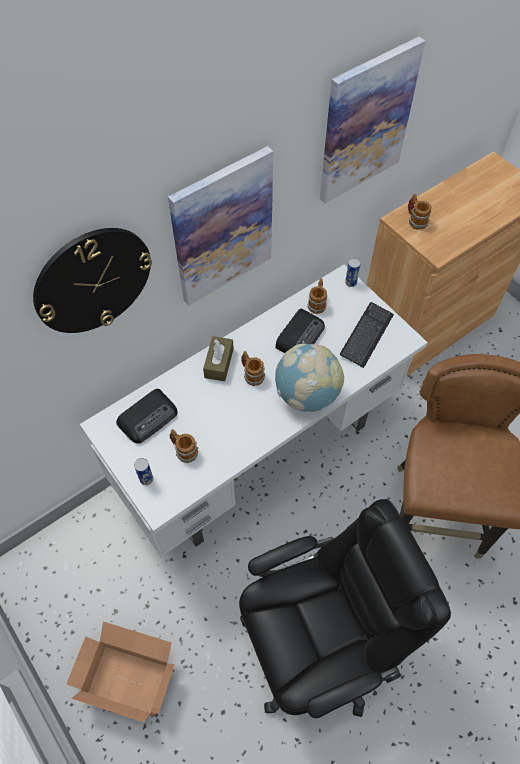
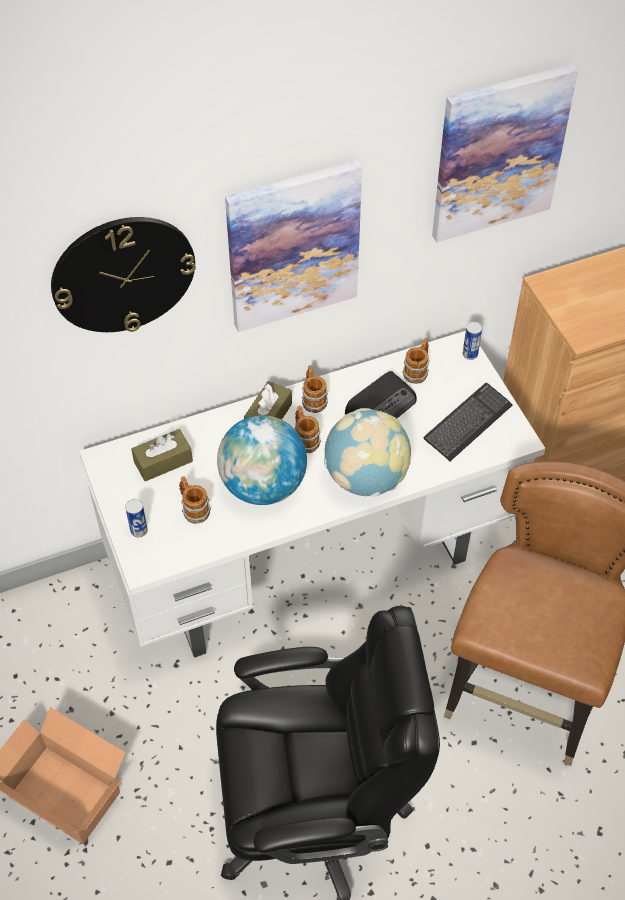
camera: 15 degrees right, 5 degrees down
(149, 417) = (163, 461): radio -> brown tissue box
(232, 419) = (263, 485): none -> globe
(415, 220) = (569, 289): mug -> mug (313, 399)

